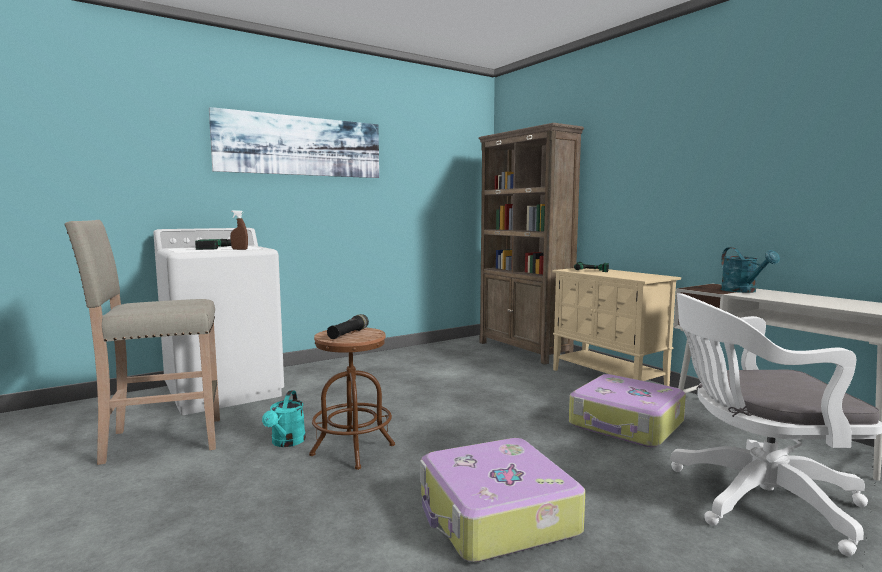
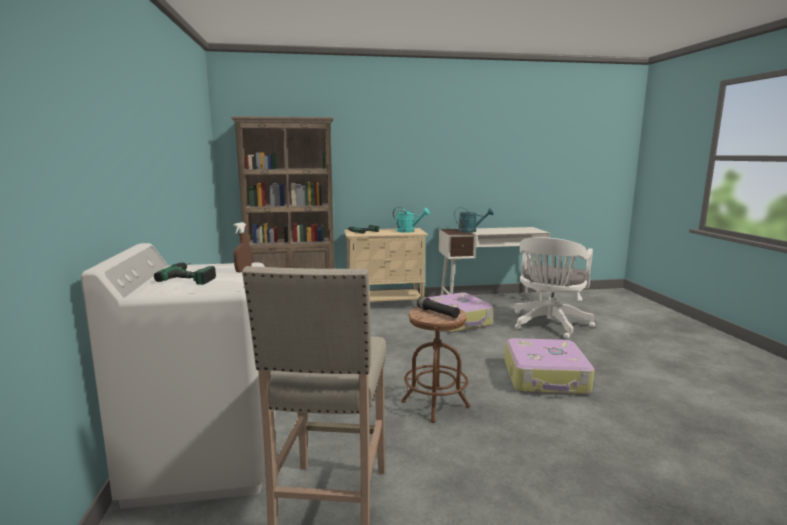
camera: 65 degrees left, 5 degrees up
(286, 442) = (398, 431): turquoise watering can -> turquoise watering can (409, 231)
(301, 146) = (144, 125): picture -> none

